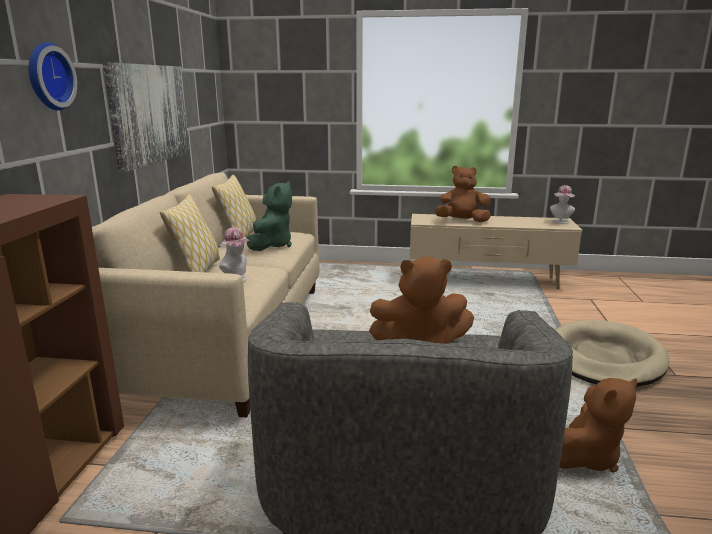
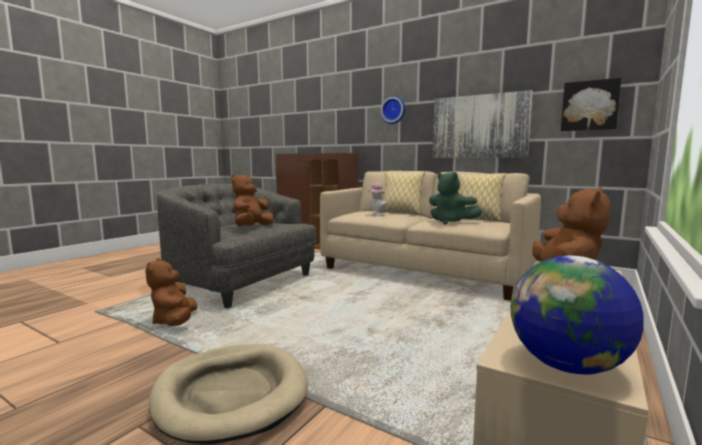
camera: 115 degrees right, 10 degrees down
(203, 90) = (589, 105): none -> picture
(560, 222) = (567, 366): hat -> globe

